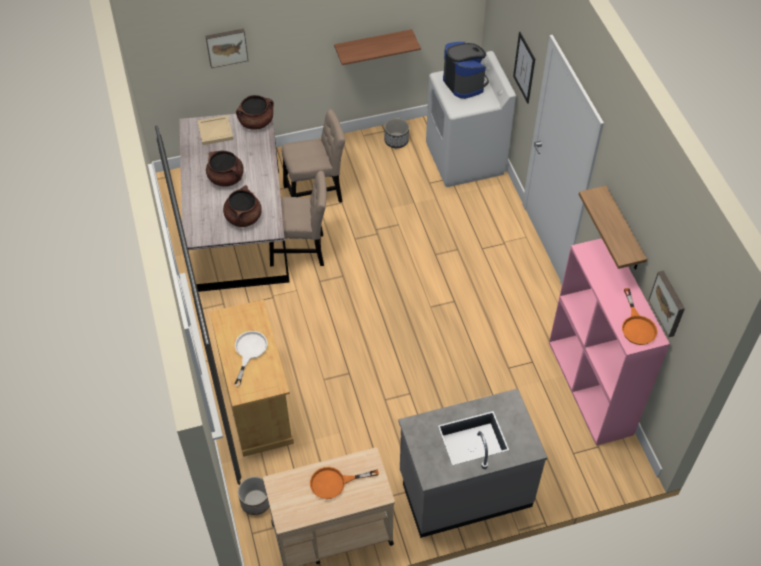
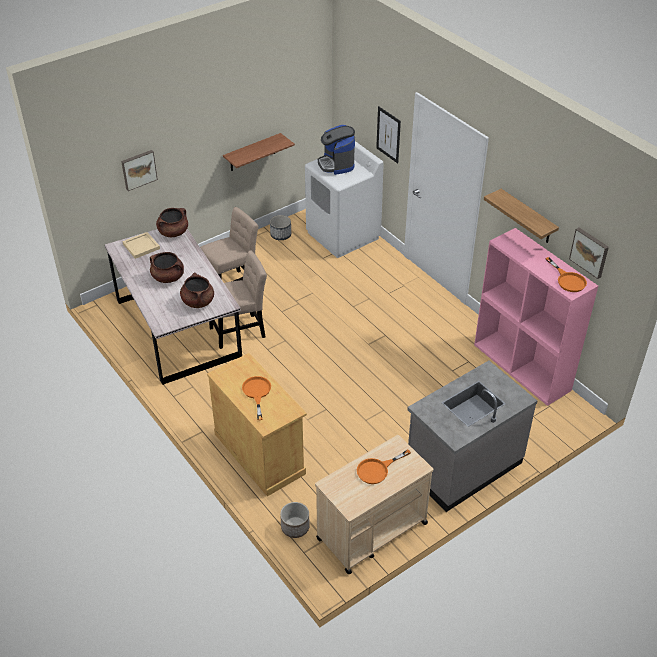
camera: 20 degrees left, 10 degrees down
(249, 351) = (257, 393): white frying pan -> orange frying pan
(464, 83) = (336, 164): coffee machine -> coffee machine turned 150 degrees counterclockwise

